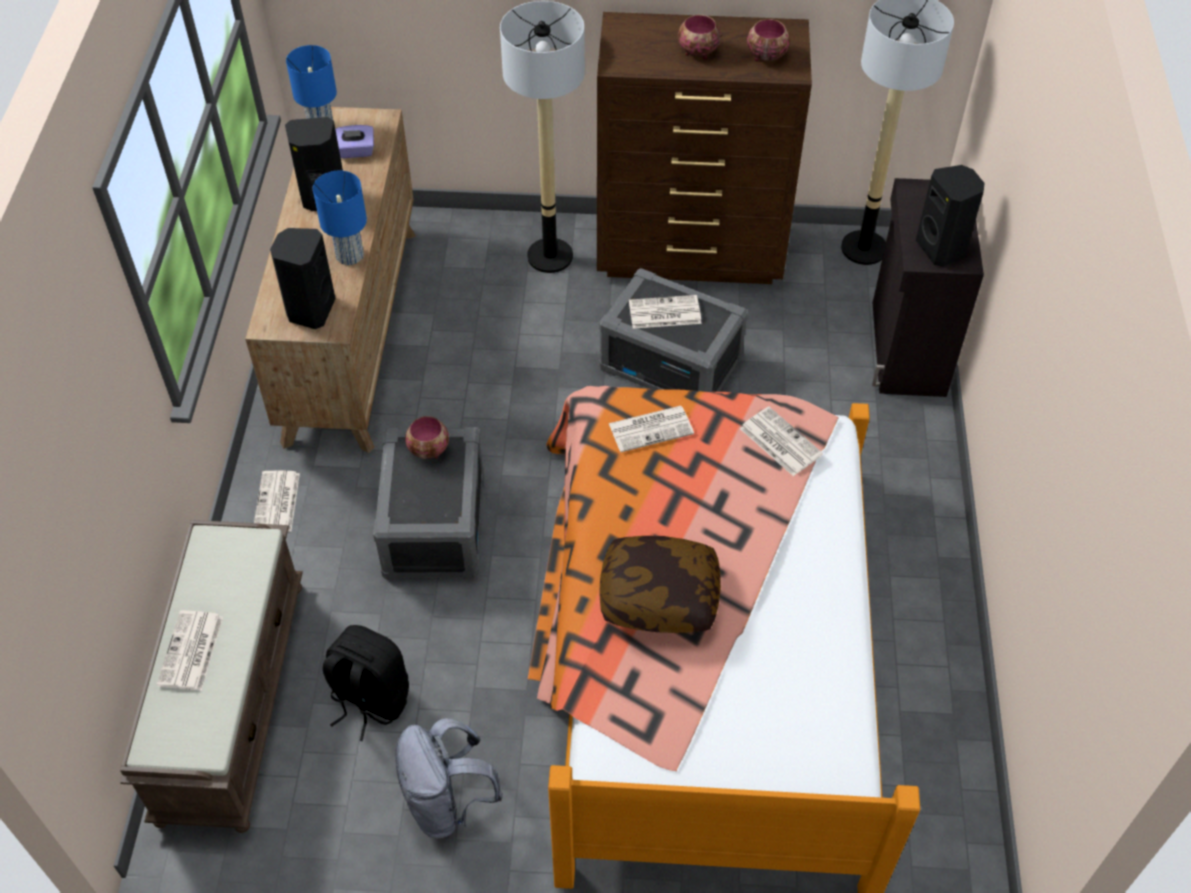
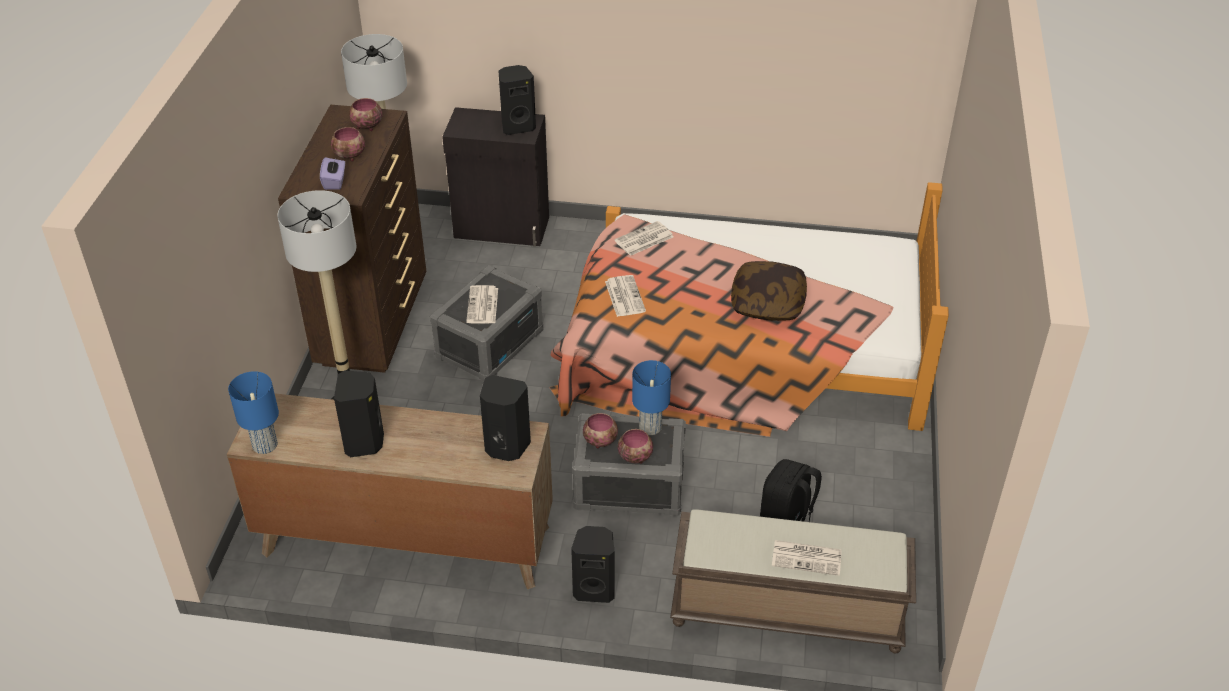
camera: 85 degrees left, 10 degrees down
(277, 503) = (594, 588): newspaper -> black speaker
(350, 256) = (445, 423): blue table lamp -> blue table lamp (651, 427)
(355, 151) = (307, 421): purple tissue box -> purple tissue box (334, 182)
(403, 485) = (635, 456): none -> bowl
(447, 803) = (867, 482): grey backpack -> none

